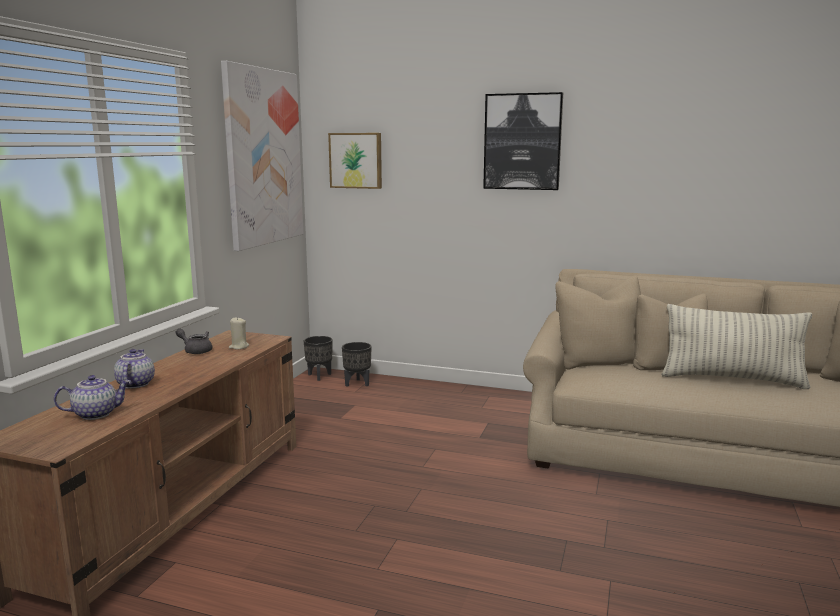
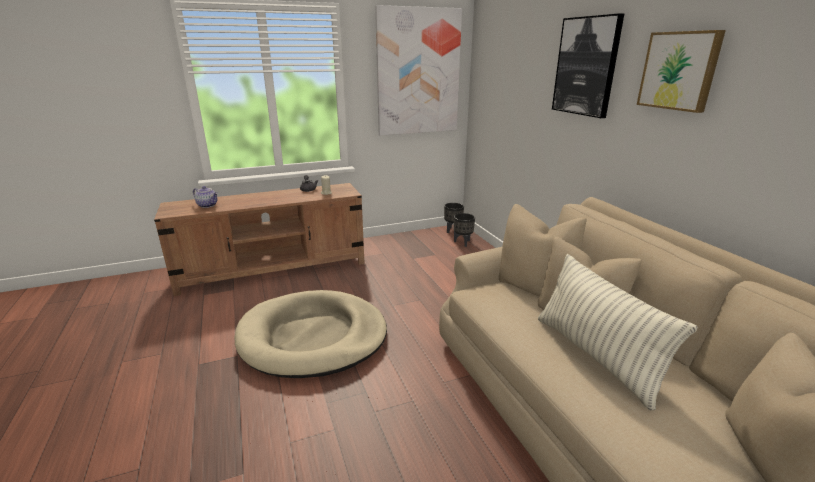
camera: 50 degrees right, 10 degrees up
(135, 384) = (249, 197): teapot -> none
(356, 160) = (491, 77): picture -> picture (679, 71)
(416, 537) = (313, 337): none -> beige dog bed

